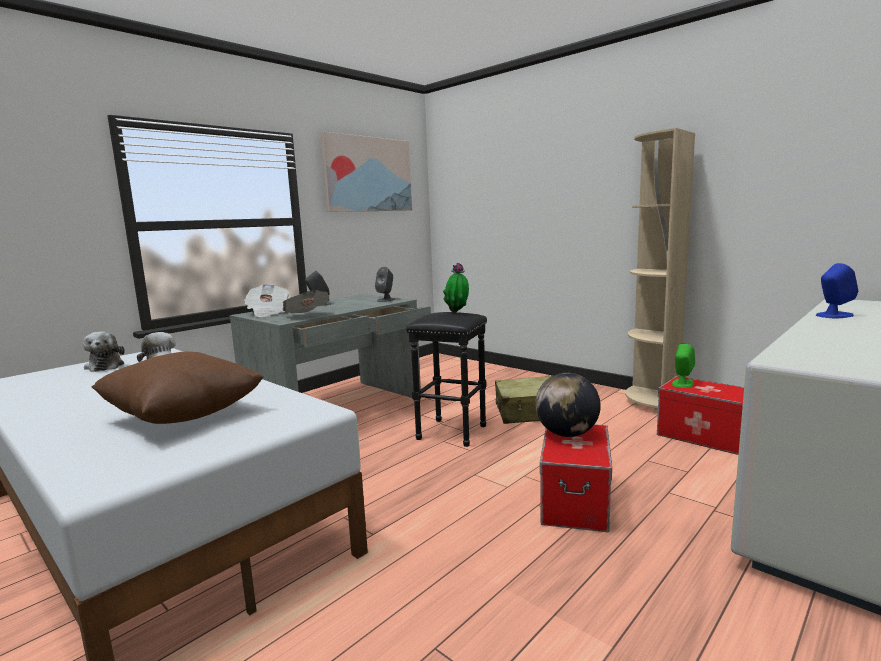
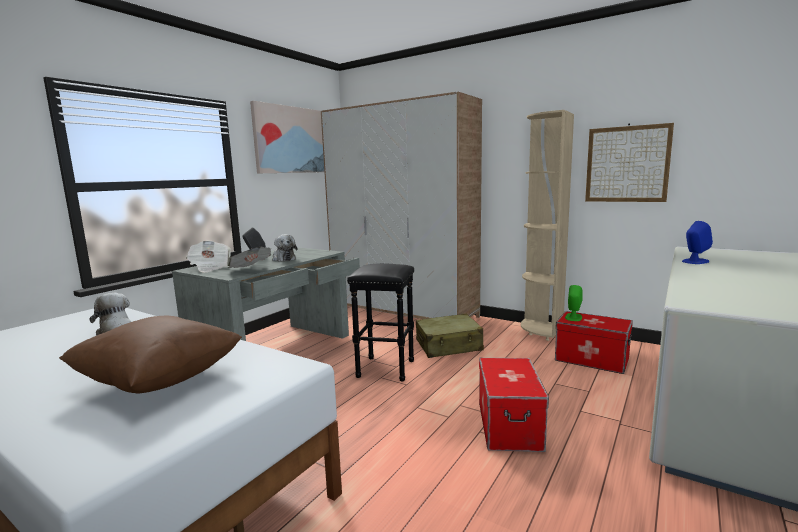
camera: 10 degrees left, 0 degrees up
(105, 366) = (51, 328): plush toy -> plush toy (283, 258)
(386, 300) = (316, 252): grey speaker -> none
(457, 312) = (390, 264): potted plant -> none
(491, 373) = (404, 312): none -> white wardrobe
(567, 434) = (500, 368): globe -> none
(762, 192) = (627, 163): none -> picture

